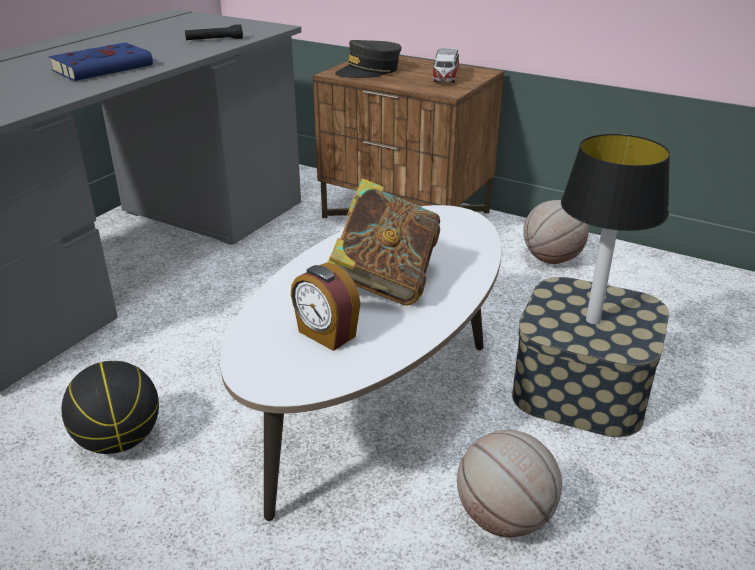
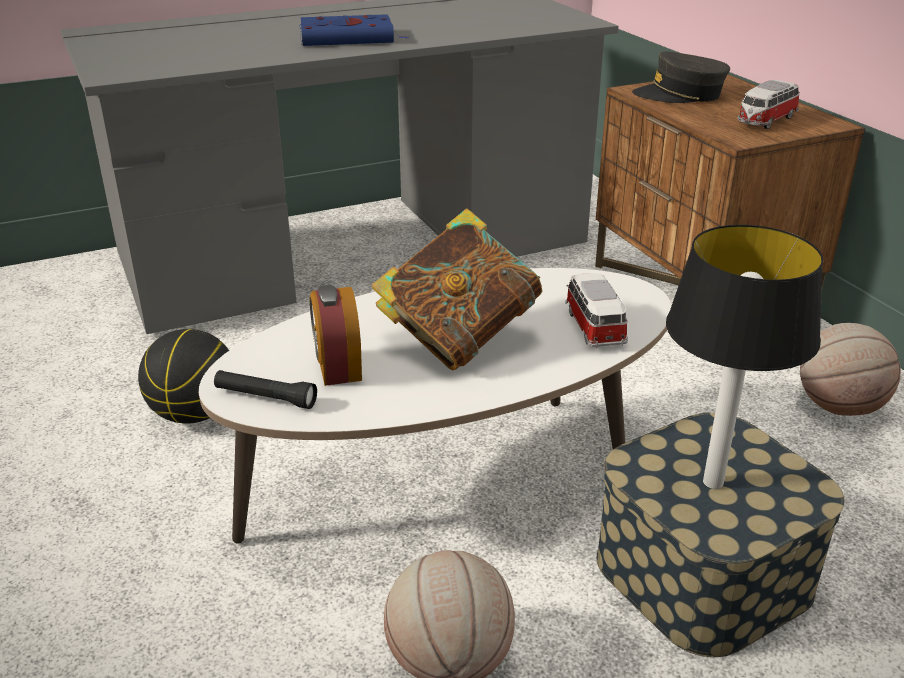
camera: 35 degrees right, 0 degrees up
(214, 40) = (498, 26): black flashlight -> black flashlight (265, 398)
(457, 244) = (593, 326): none -> toy car

